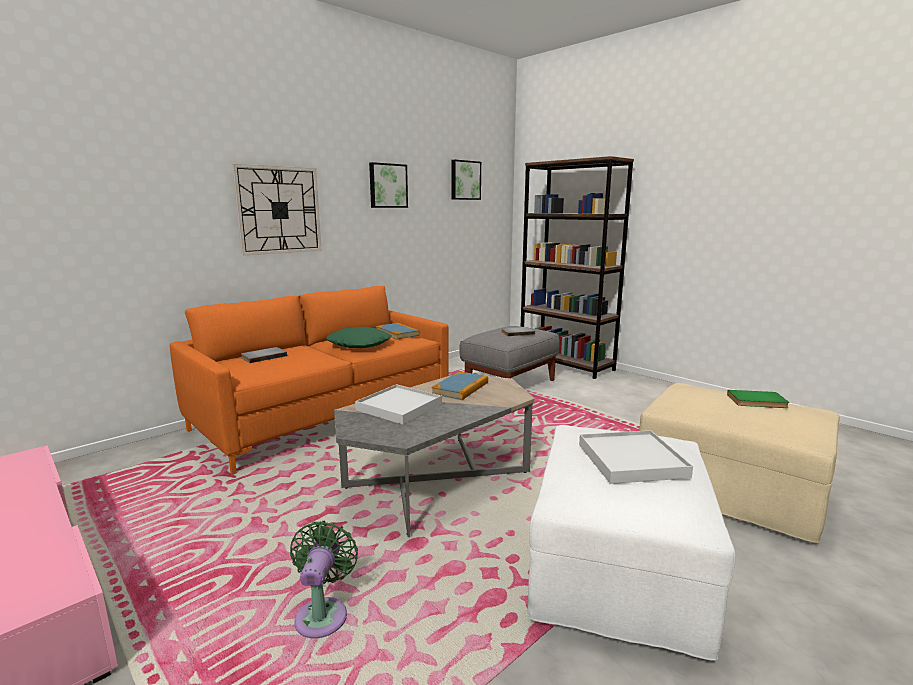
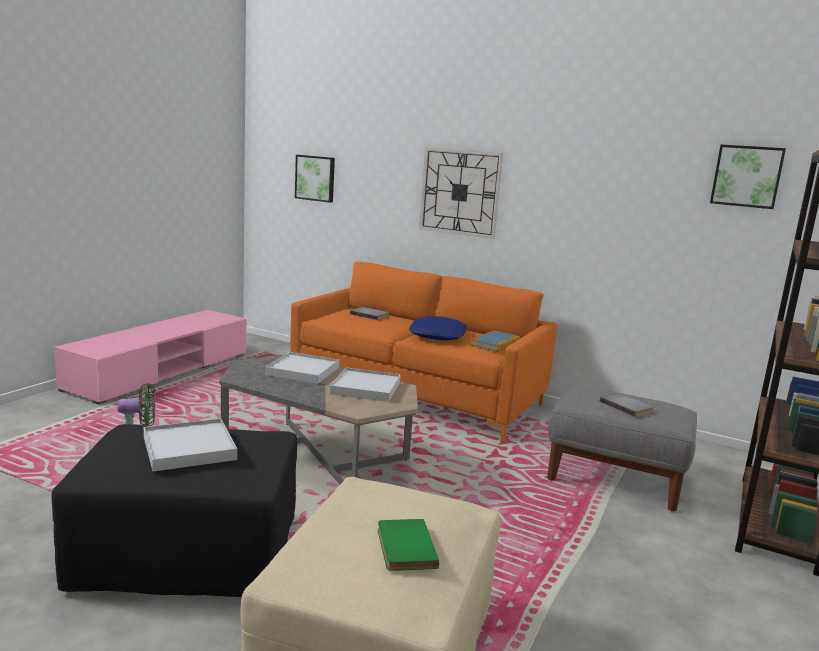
camera: 70 degrees right, 0 degrees up
(359, 344) = (438, 335): green pillow -> blue pillow
(387, 186) = (596, 176): picture -> picture (315, 178)
(460, 388) = (366, 388): book -> white tray
(615, 567) = (190, 551): white ottoman -> black ottoman

